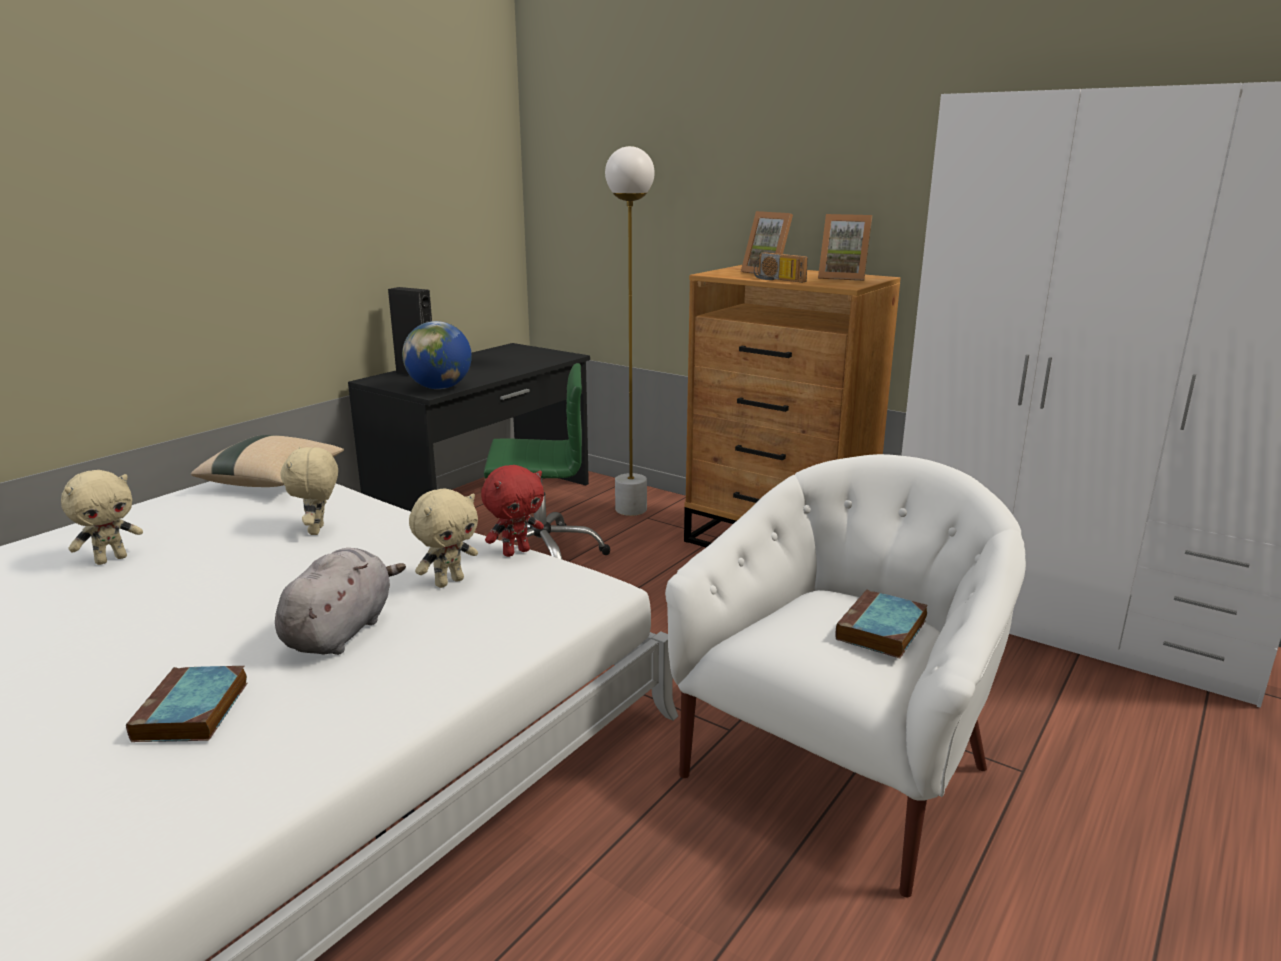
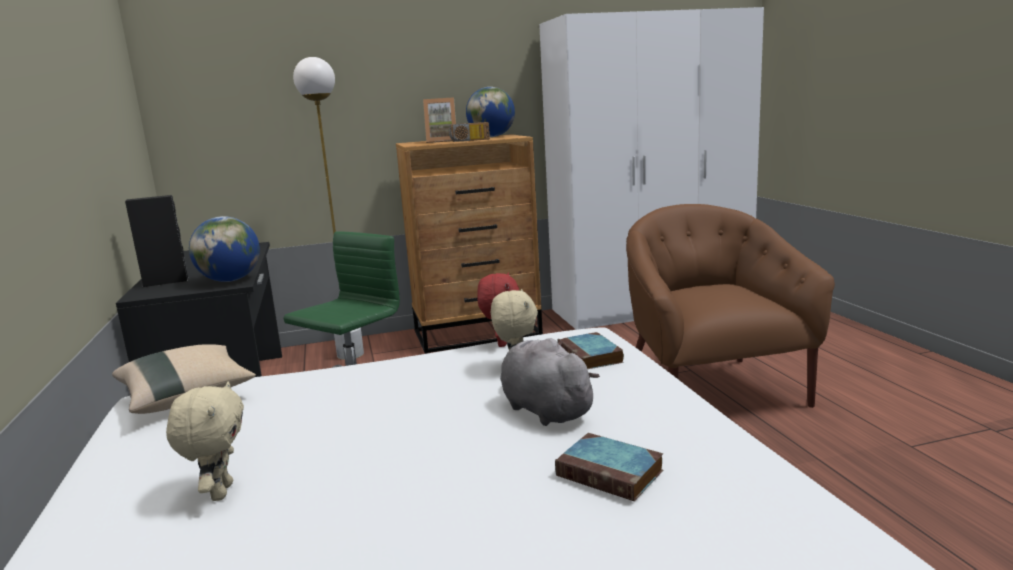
camera: 50 degrees left, 5 degrees down
(318, 530) = (338, 395): beige plush toy -> none
(839, 772) = (711, 390): white armchair -> brown armchair
(843, 277) = (492, 137): picture frame -> globe
(881, 631) = (734, 289): book -> book (591, 356)

